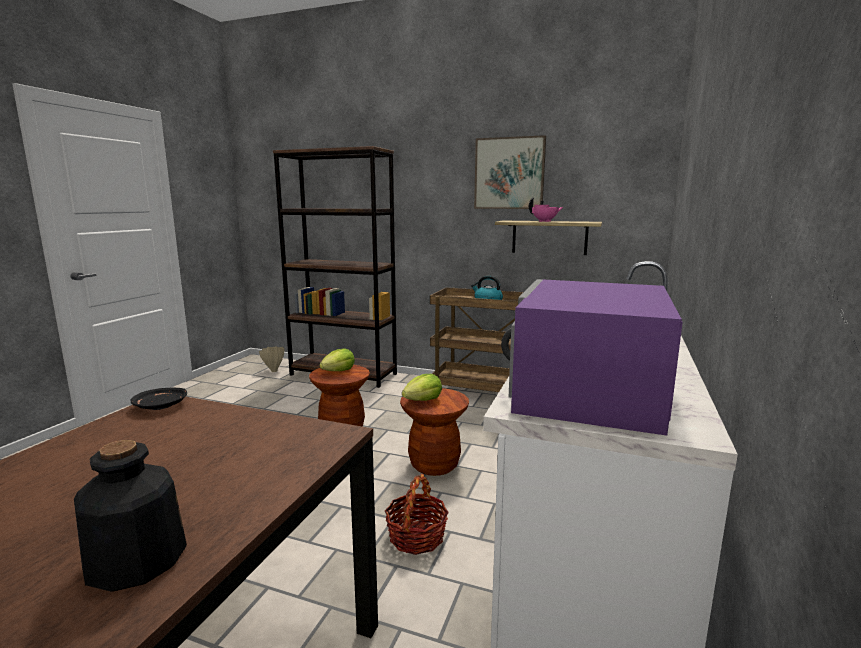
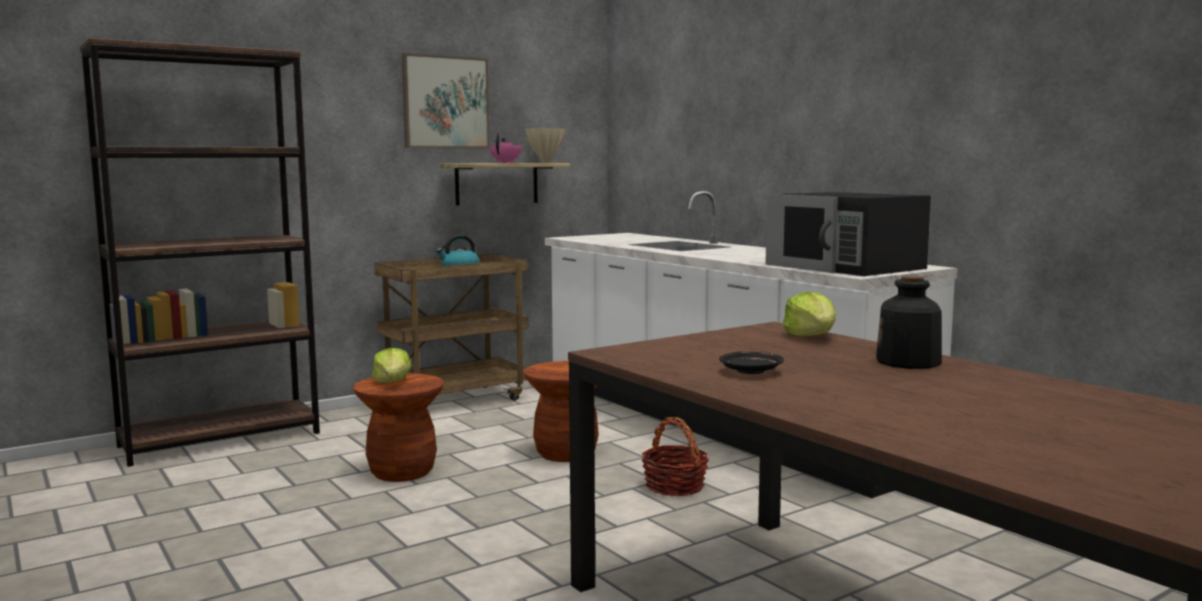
camera: 55 degrees left, 5 degrees down
(161, 406) = (617, 352): black plate -> black plate (751, 371)
(274, 371) = (76, 472): beige vase -> beige vase (544, 162)
(423, 400) = (559, 372): lettuce -> lettuce (811, 336)
(587, 390) = (845, 266): purple microwave -> black microwave

